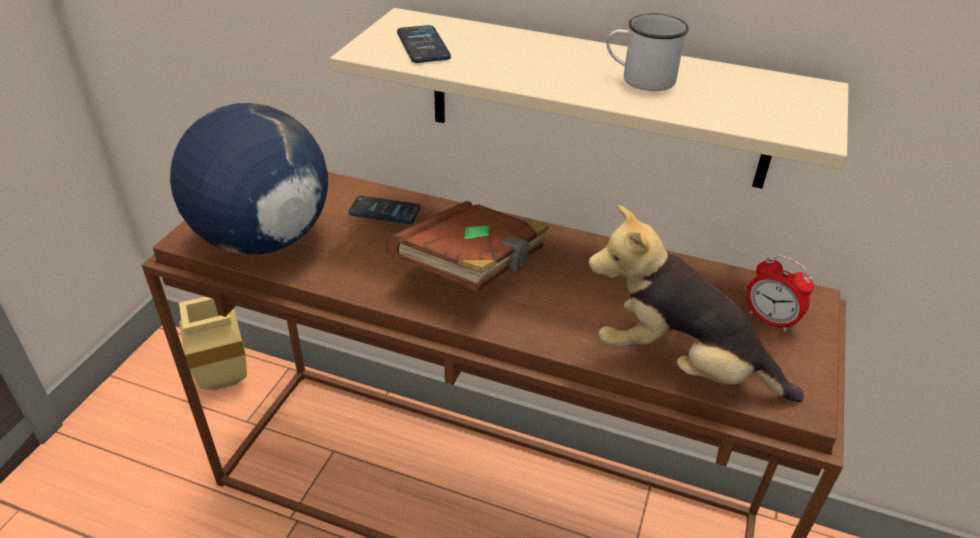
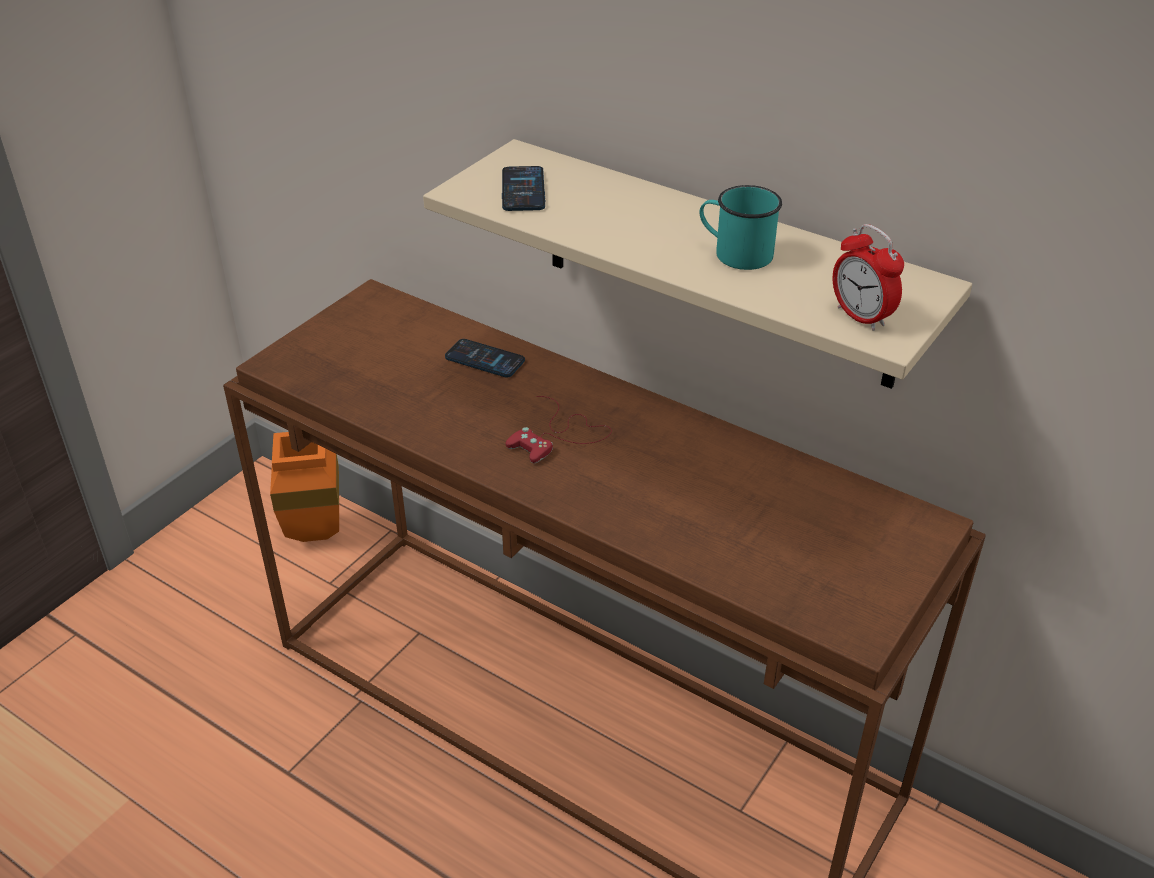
camera: 15 degrees right, 0 degrees up
(227, 378) = (319, 531): beige vase -> orange vase
(262, 239) = (347, 374): globe -> none
(474, 268) = (559, 436): brown book -> red game controller
(640, 78) = (735, 253): white mug -> turquoise mug
(681, 365) = (742, 571): plush toy -> none
(770, 320) = (869, 539): alarm clock -> alarm clock (861, 317)

